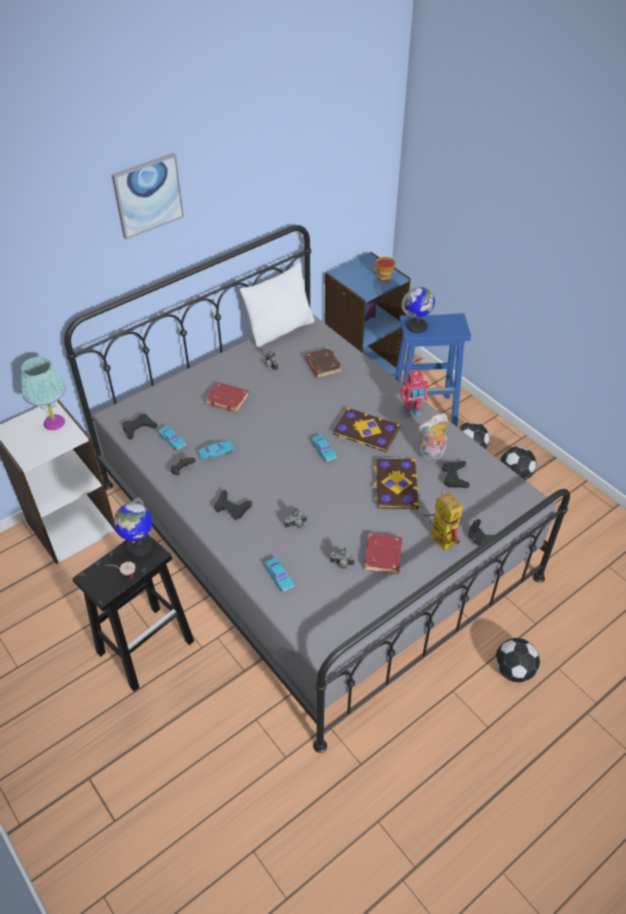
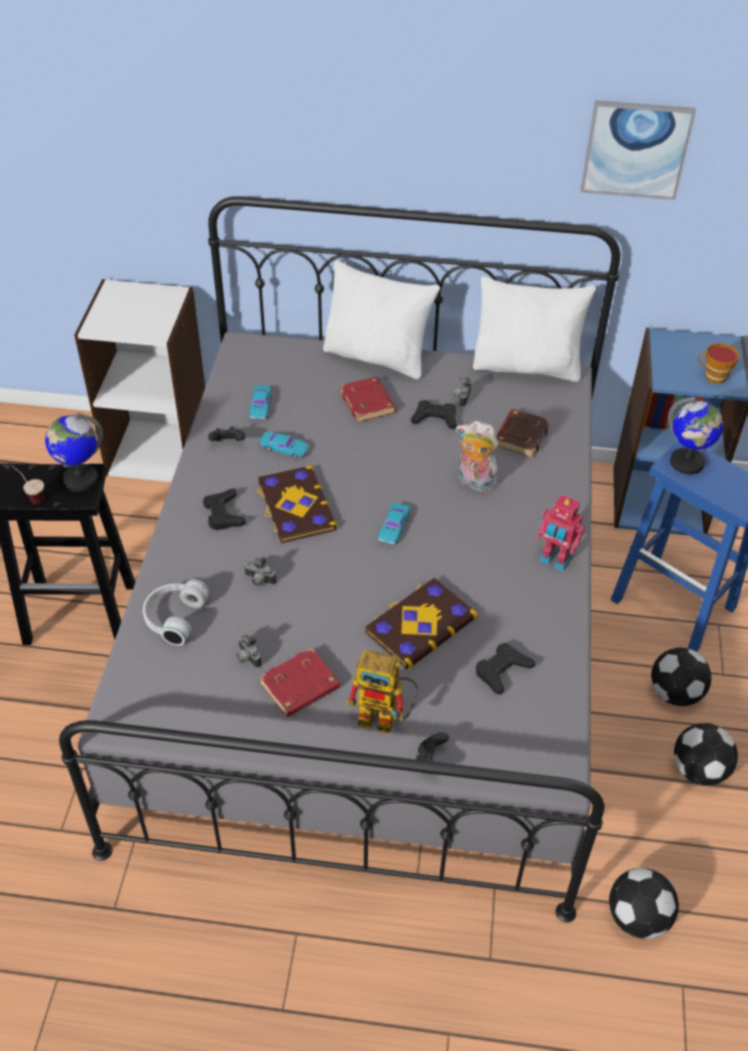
camera: 45 degrees right, 0 degrees up
(54, 423) = (158, 309): turquoise table lamp -> none
(139, 428) = (246, 373): black game controller -> black game controller (435, 418)
(148, 195) = (372, 82): picture -> picture (636, 149)
(199, 372) = (377, 357): none -> white pillow
(279, 576) = (173, 617): turquoise toy car -> white headphones
(366, 432) = (468, 542): book -> book (295, 506)
(431, 454) = (510, 625): plush toy -> plush toy (474, 482)
(437, 537) = (386, 718): toy robot -> toy robot turned 90 degrees clockwise
(514, 670) = (392, 983): football -> football (637, 918)

